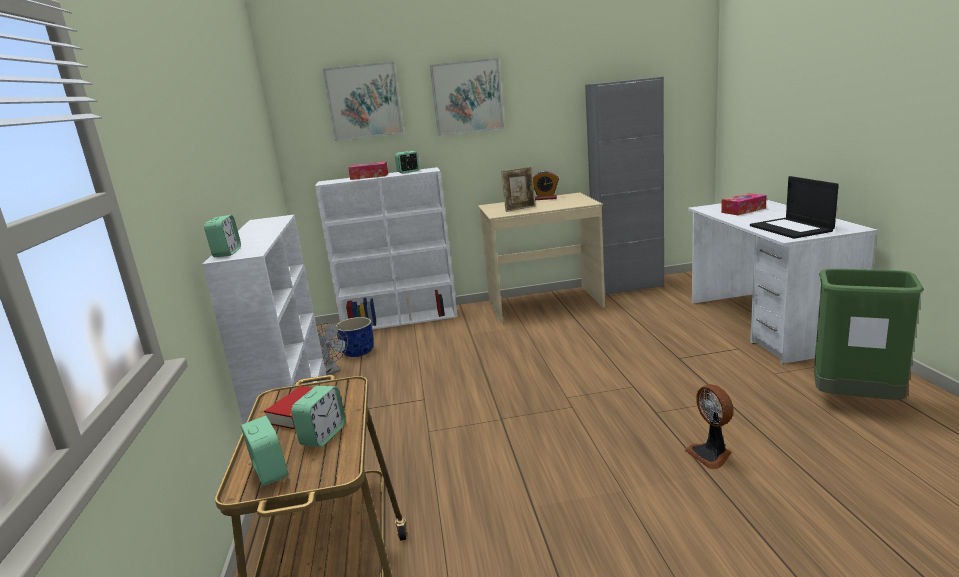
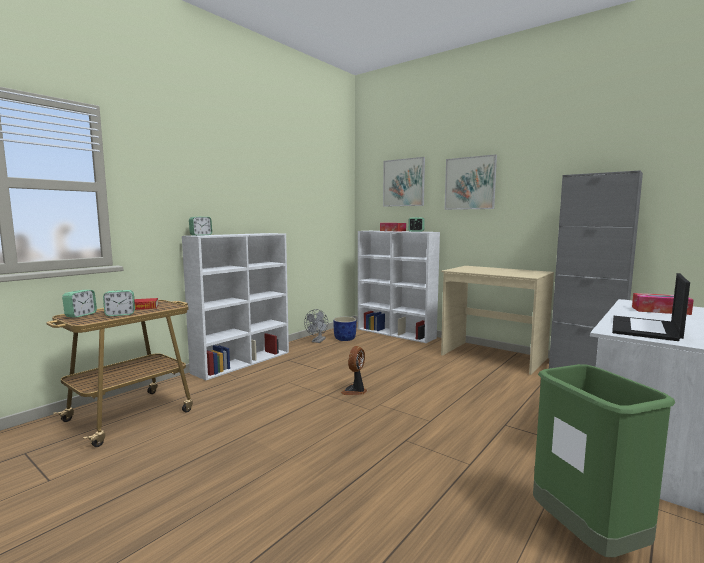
camera: 45 degrees right, 10 degrees down
(520, 209) = (476, 270): picture frame -> none
(545, 198) = (515, 270): alarm clock -> none
(711, 454) = (375, 480): fan -> fan (355, 391)

